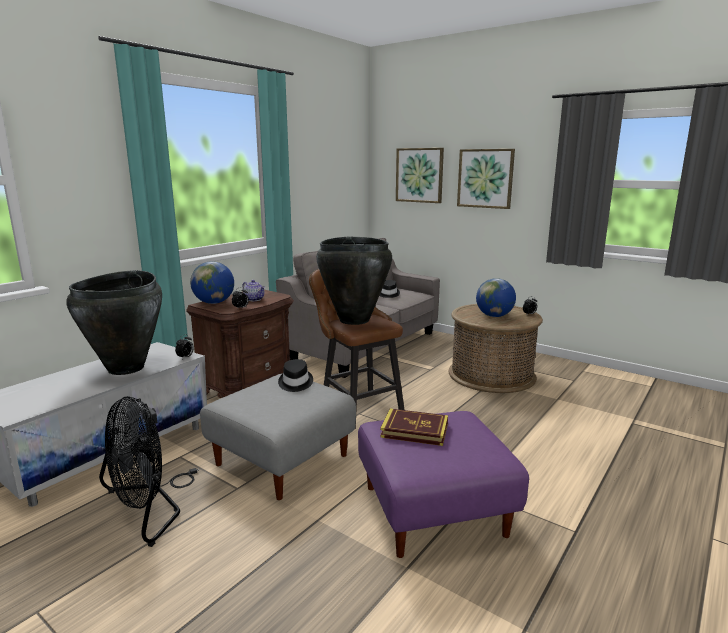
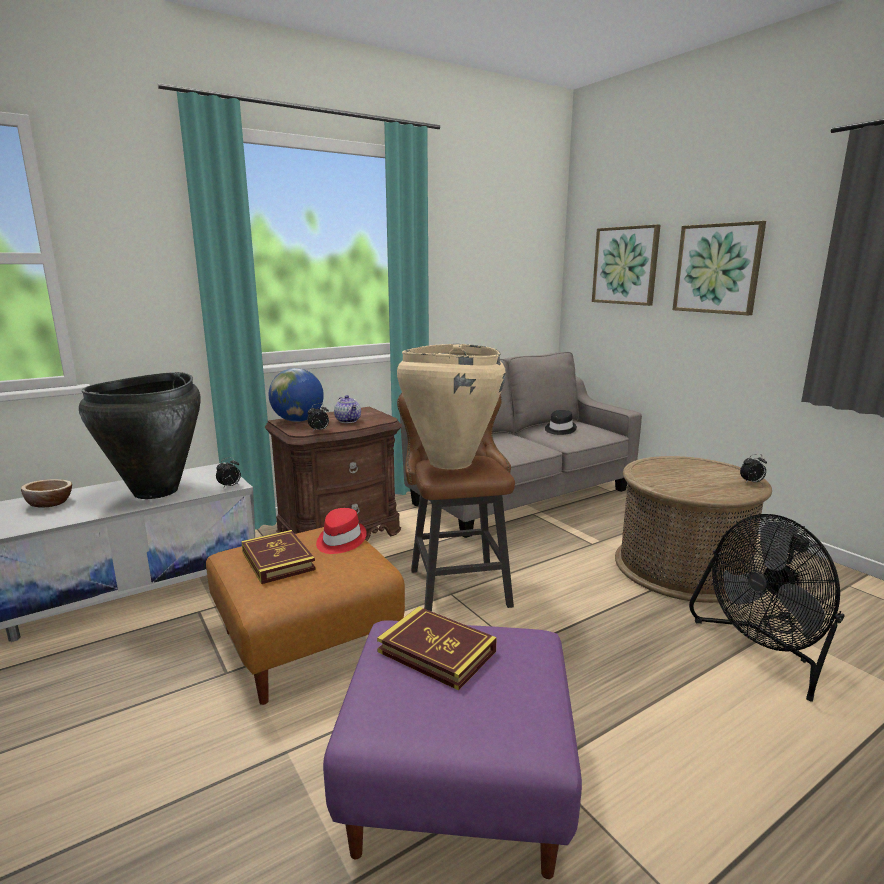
camera: 20 degrees right, 0 degrees up
(38, 388) = (50, 503): none -> bowl
(150, 505) = (118, 671): black fan -> black fan (763, 647)
(263, 401) = (278, 560): none -> book
(282, 459) = (308, 642): grey ottoman -> brown ottoman
(295, 383) = (340, 540): black hat -> red hat
(354, 320) = (450, 462): black vase -> beige vase
(494, 316) = (690, 478): globe -> none

